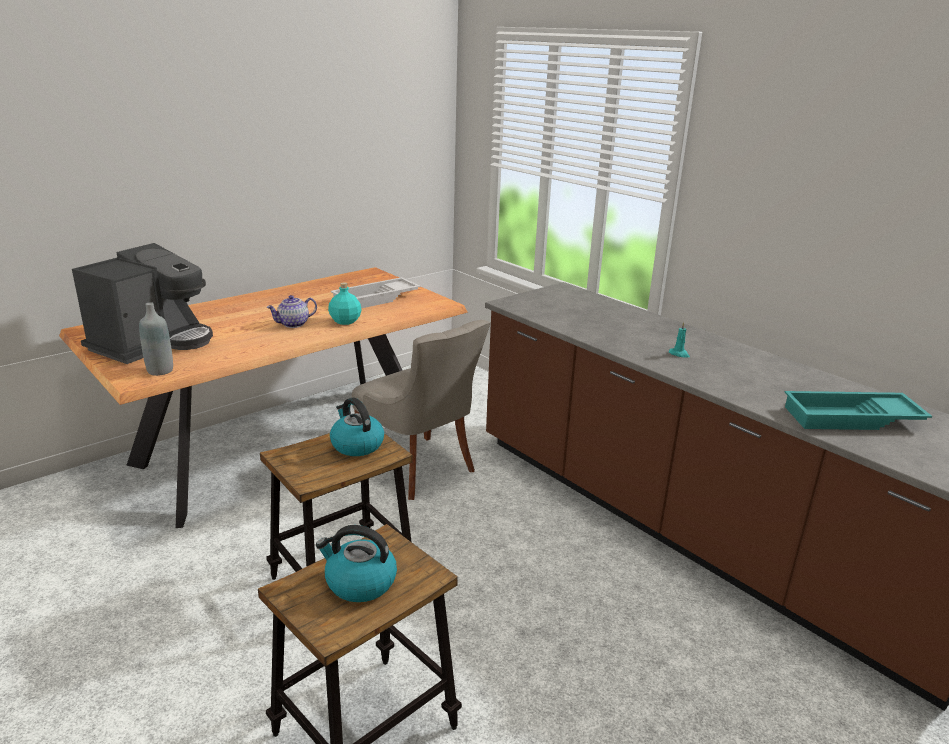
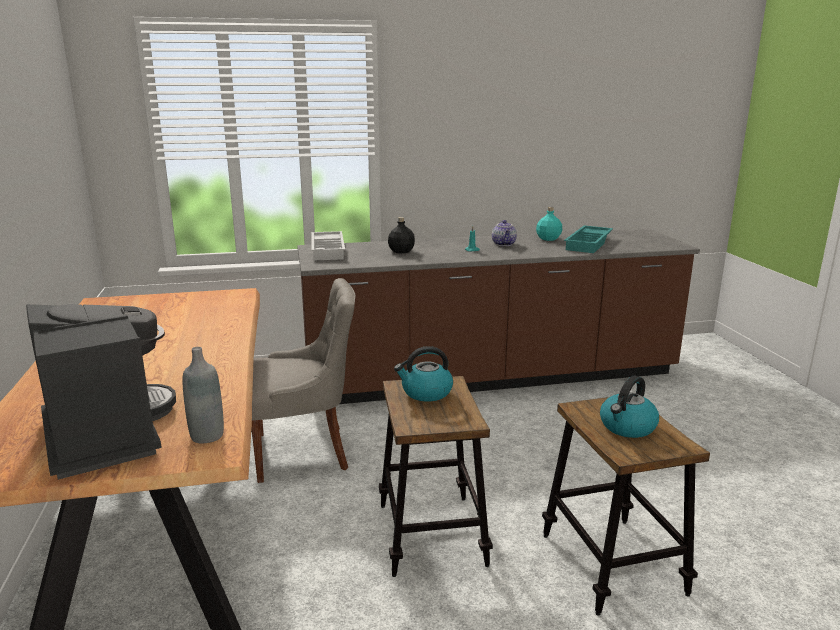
camera: 60 degrees left, 5 degrees down
(293, 324) = (183, 354): teapot -> teapot (504, 244)
(345, 321) = (215, 332): turquoise bottle -> turquoise bottle (548, 239)
(376, 299) = (181, 312): white tray -> white tray (329, 250)
(612, 323) = (401, 251): none -> black bottle

